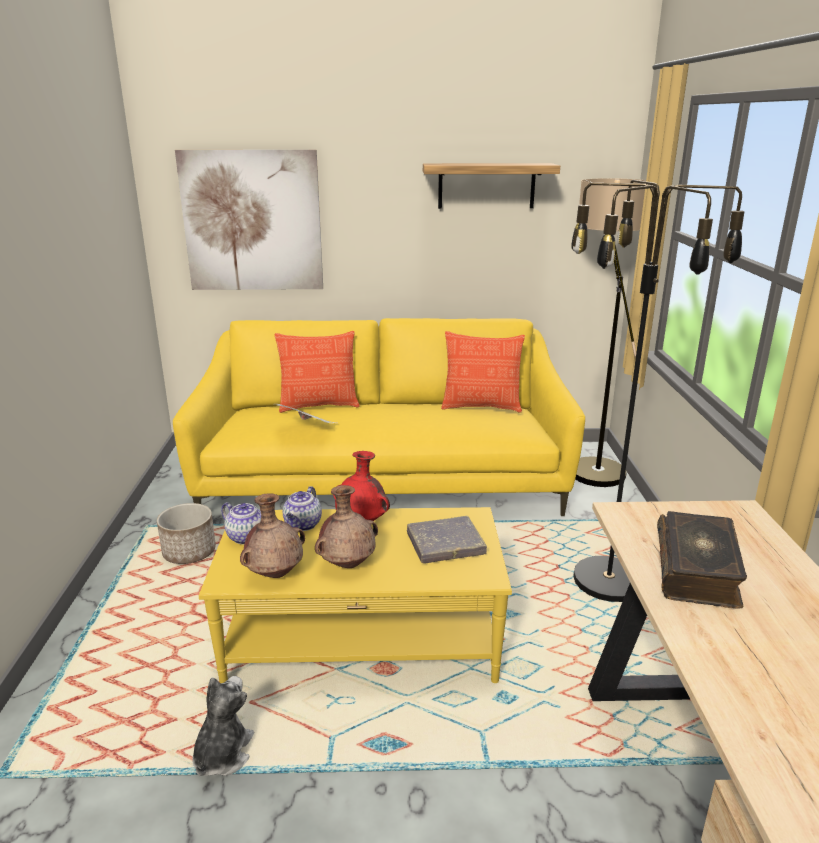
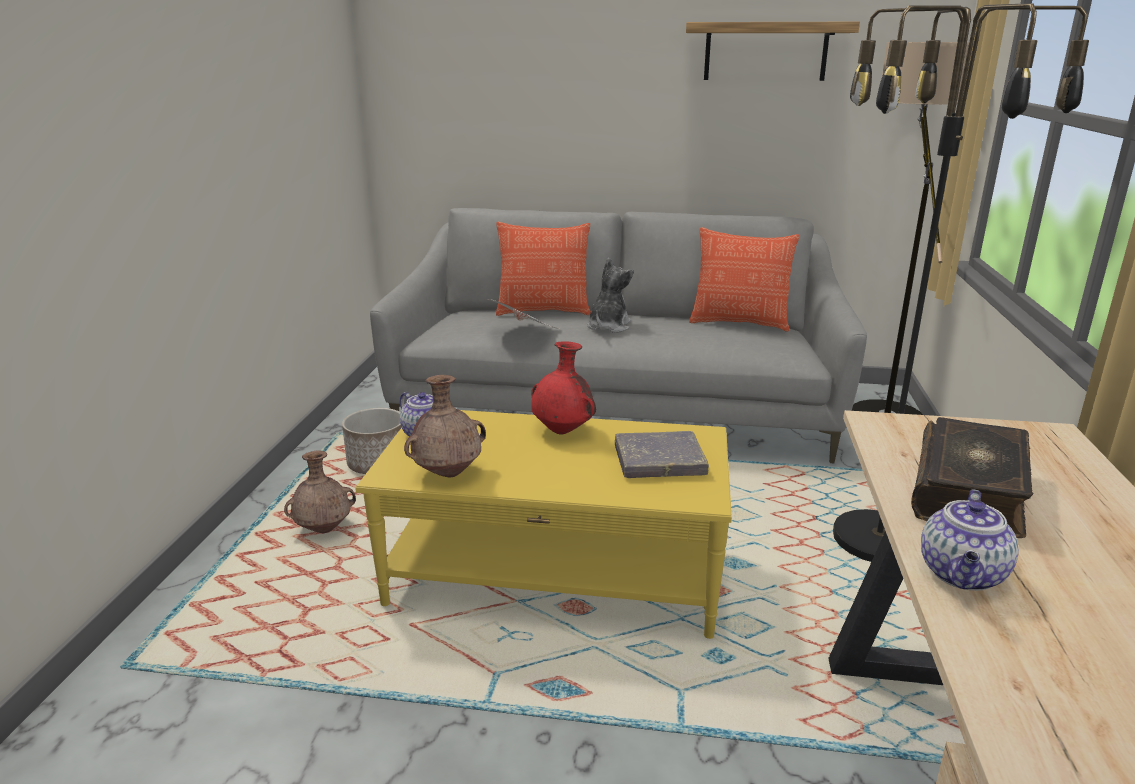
camera: 10 degrees right, 0 degrees up
(222, 754) = (367, 675): plush toy -> plush toy (608, 326)
(252, 221) = (483, 93): picture -> none
(303, 525) = (493, 427): teapot -> teapot (963, 575)
(348, 564) = (536, 471): brown vase -> brown vase (324, 529)
(383, 480) = (615, 408): yellow sofa -> grey sofa

